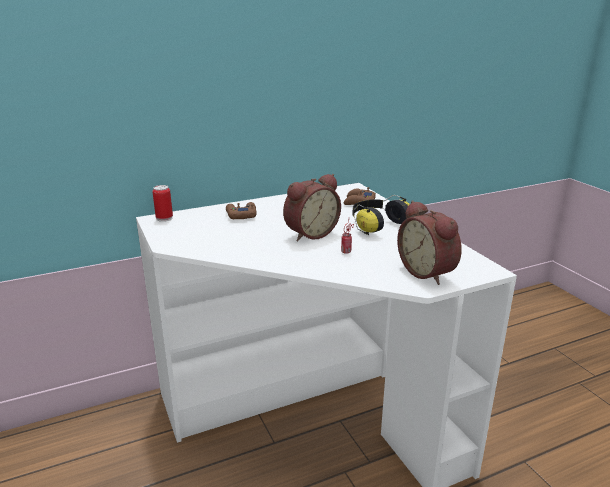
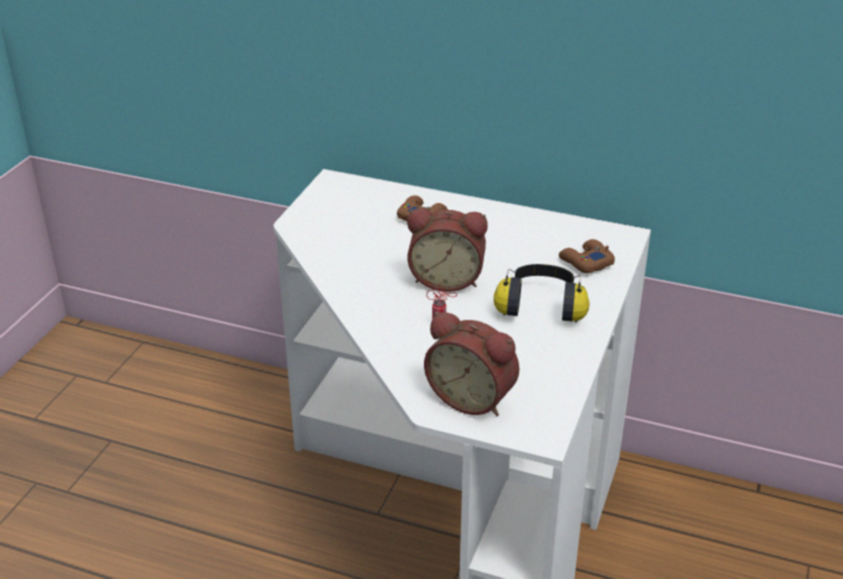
camera: 45 degrees right, 10 degrees up
(164, 218) = (344, 184): can -> none
(428, 272) = (473, 397): alarm clock -> alarm clock turned 75 degrees counterclockwise

